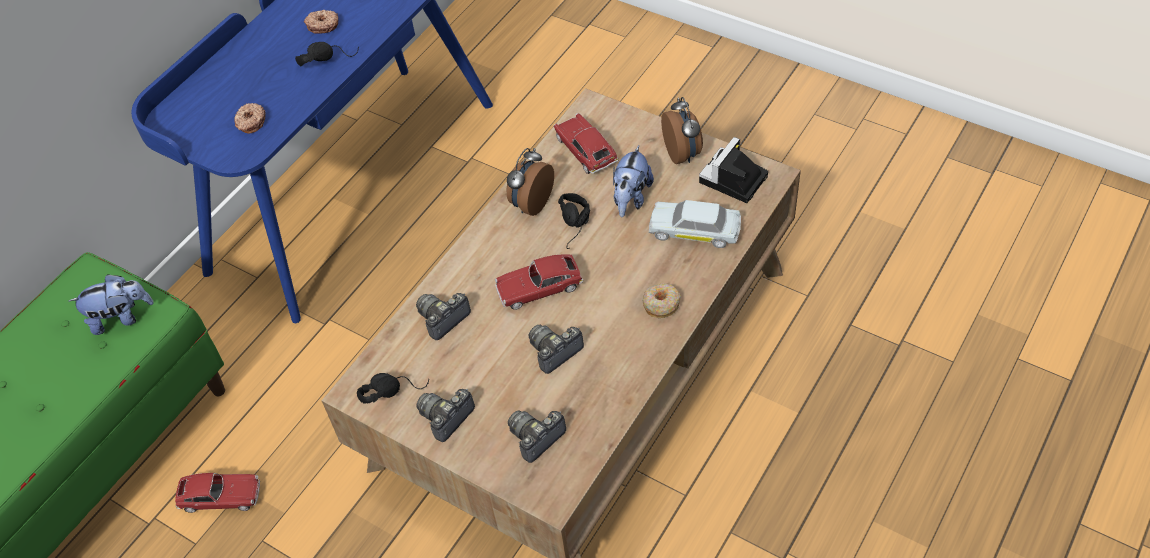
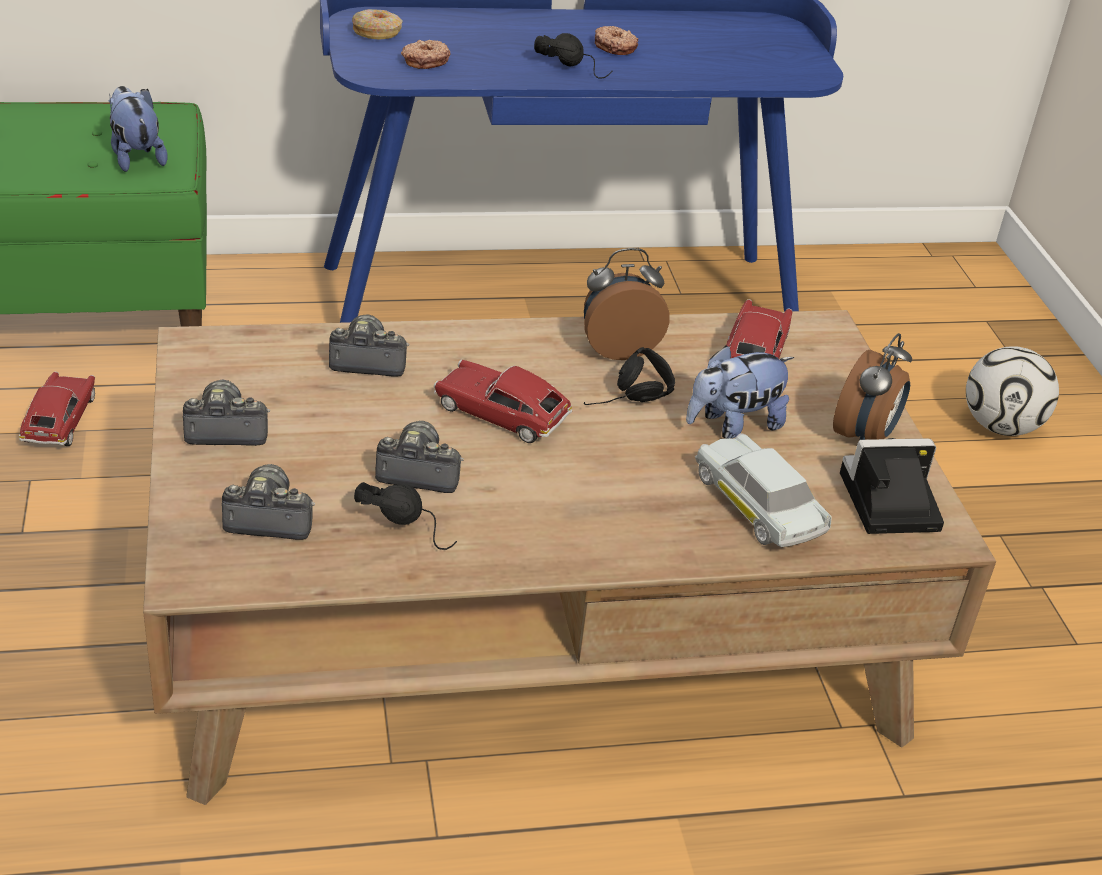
camera: 40 degrees right, 15 degrees down
(121, 317) = (135, 157): plush toy -> plush toy turned 150 degrees counterclockwise
(221, 497) = (60, 420): toy car -> toy car turned 135 degrees counterclockwise
(393, 390) = (225, 370): black headphones -> black headphones (410, 524)
(628, 74) = (1000, 426): none -> football
(661, 304) = (601, 531): donut -> donut (377, 32)

